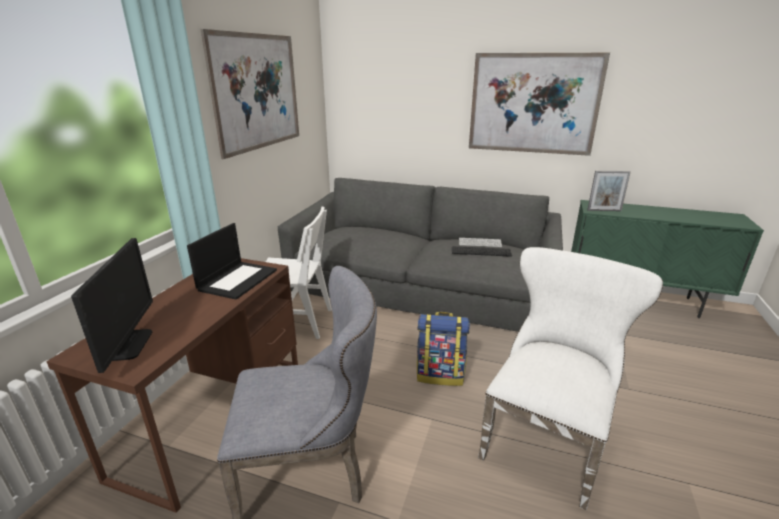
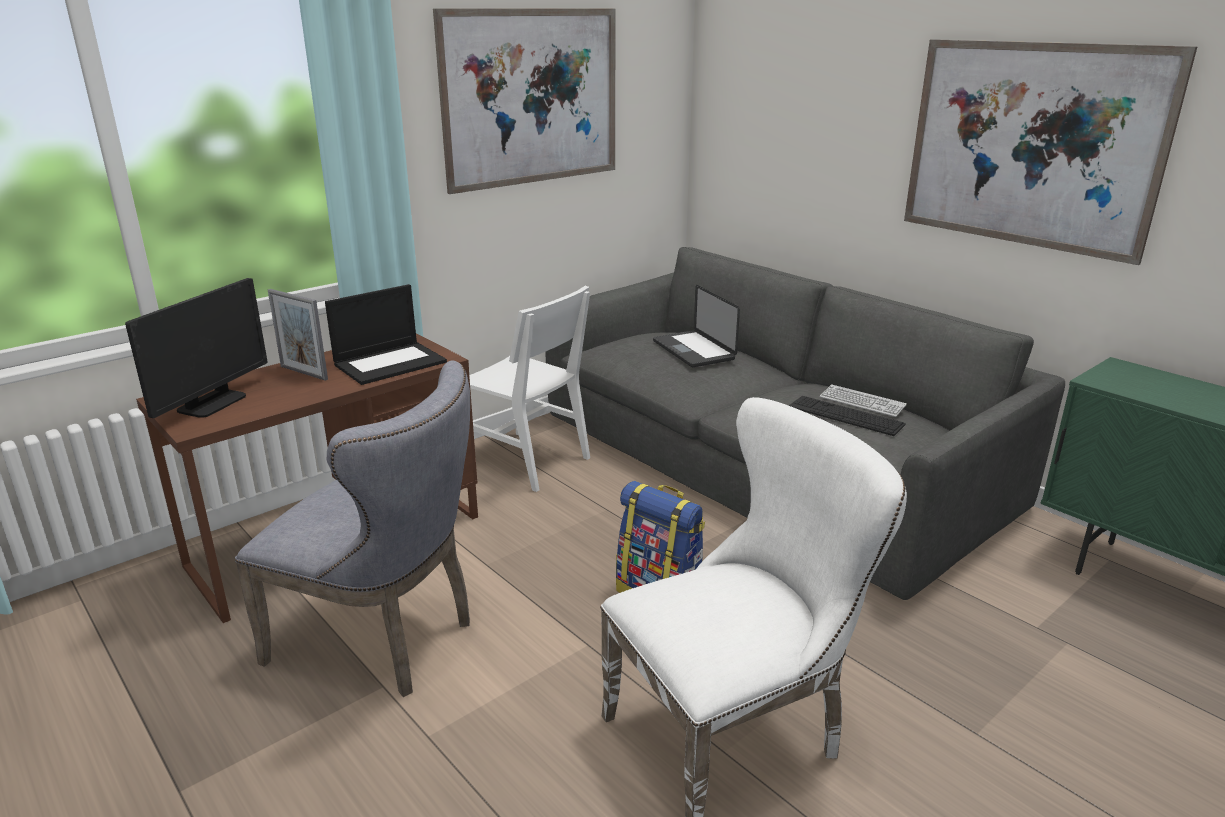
camera: 30 degrees right, 0 degrees up
(372, 234) = (693, 350): none -> laptop
(604, 210) = (1127, 385): picture frame -> picture frame (304, 373)

